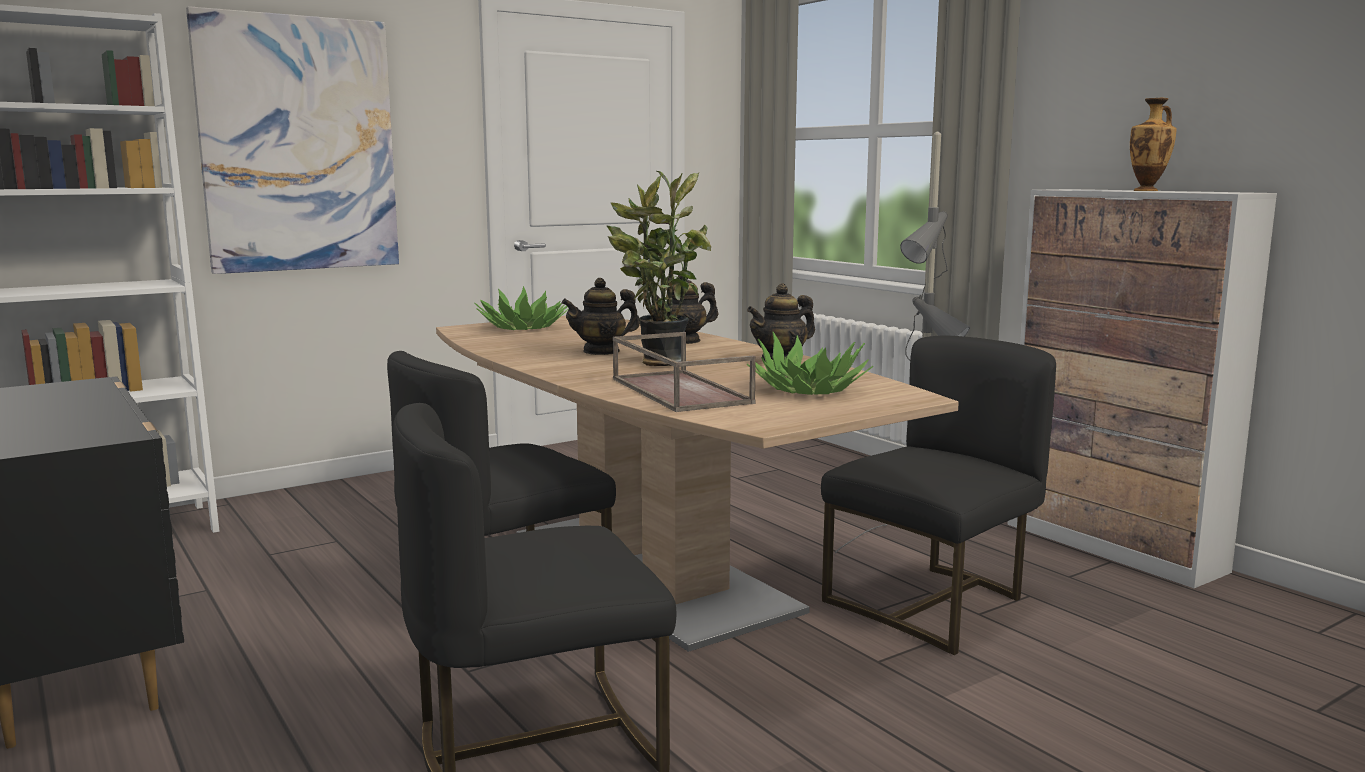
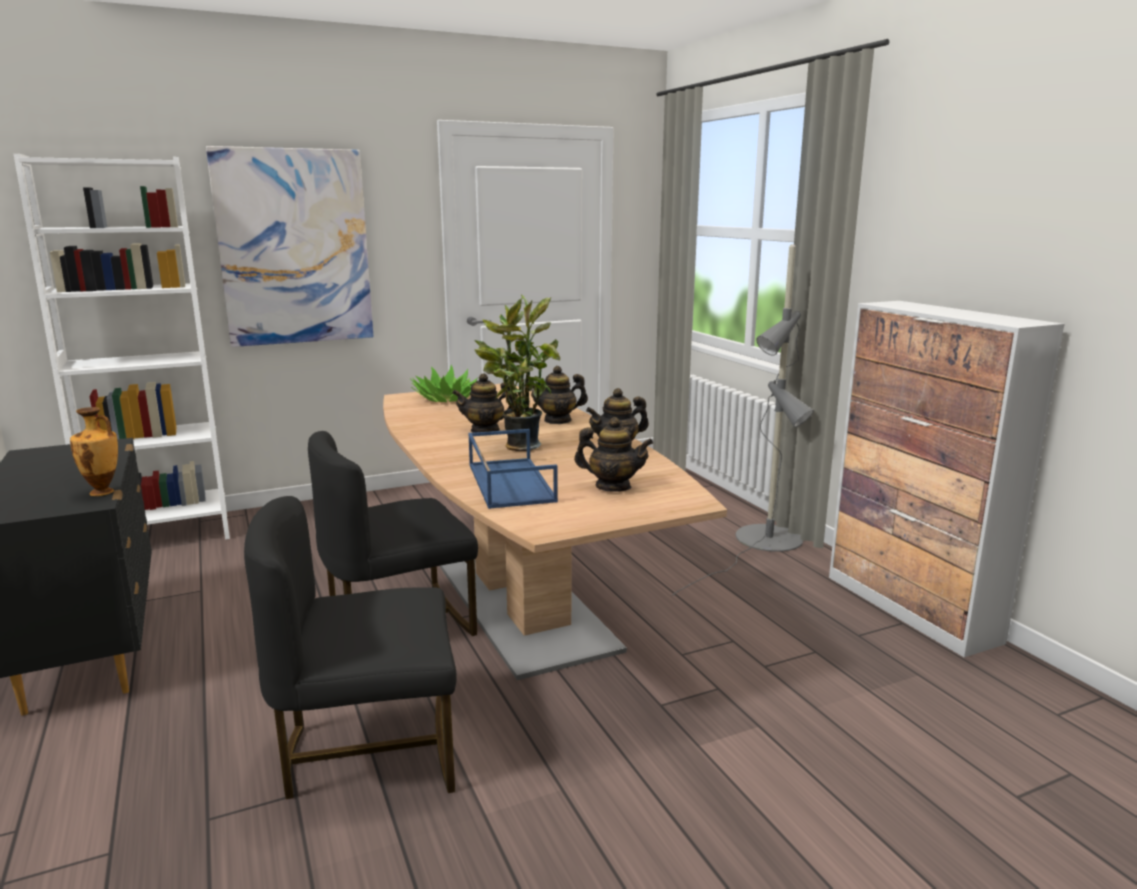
camera: 10 degrees right, 5 degrees up
(677, 390) = (508, 482): brown tray -> blue tray
(808, 389) = (613, 487): potted plant -> teapot
(933, 604) = (730, 653): black chair -> none
(1147, 190) = (951, 313): vase -> vase (103, 492)

